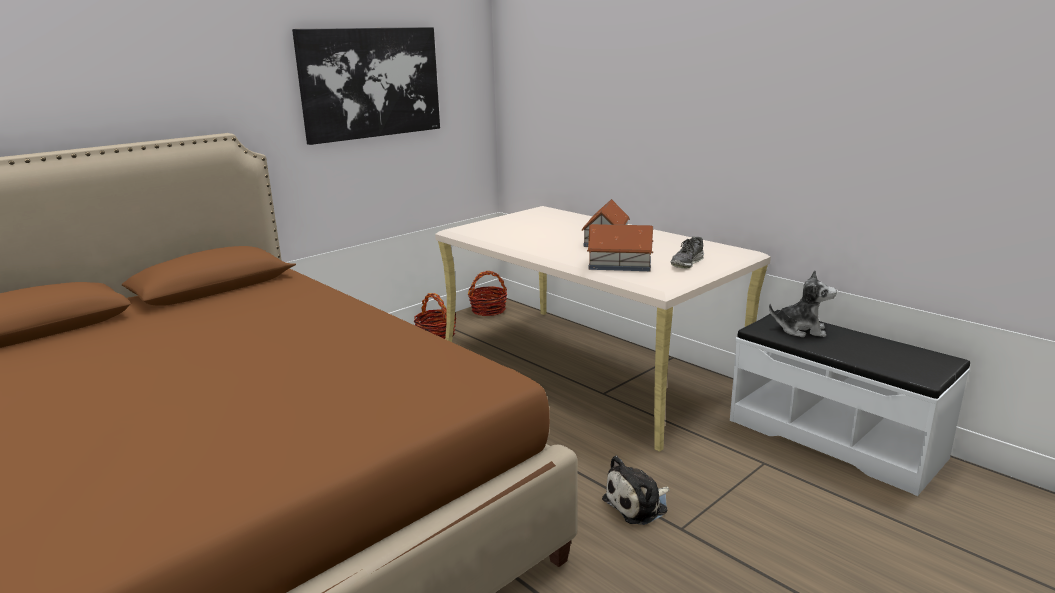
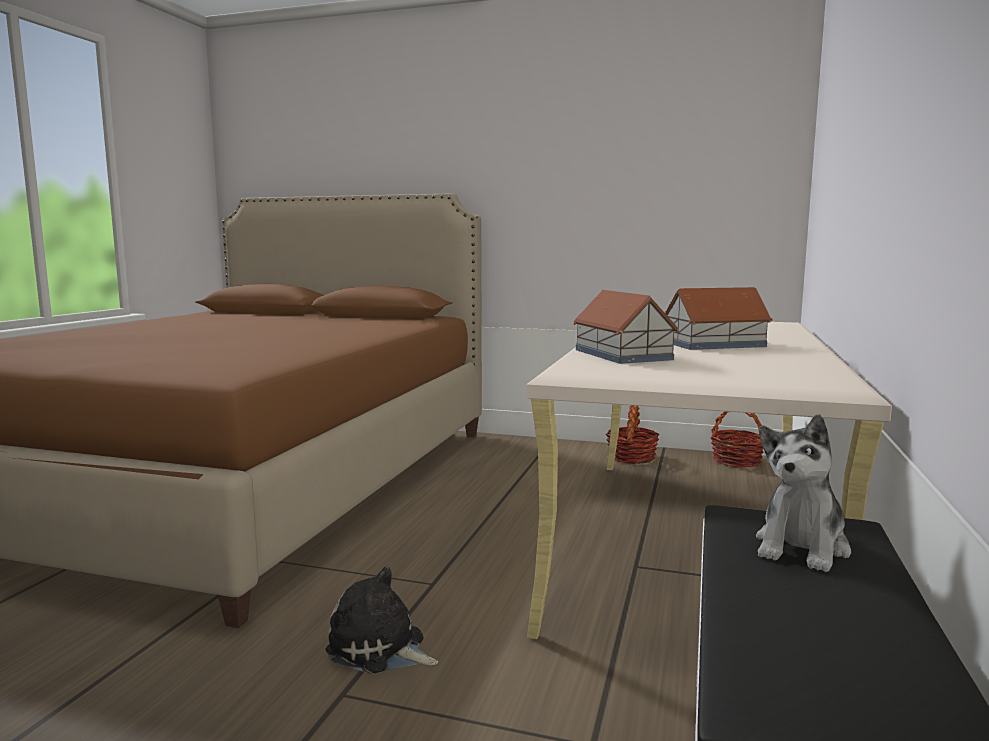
camera: 60 degrees right, 10 degrees down
(371, 83) = (617, 155): picture -> none
(687, 262) = (698, 370): shoe -> none
(801, 330) = (802, 547): plush toy -> plush toy turned 45 degrees clockwise

